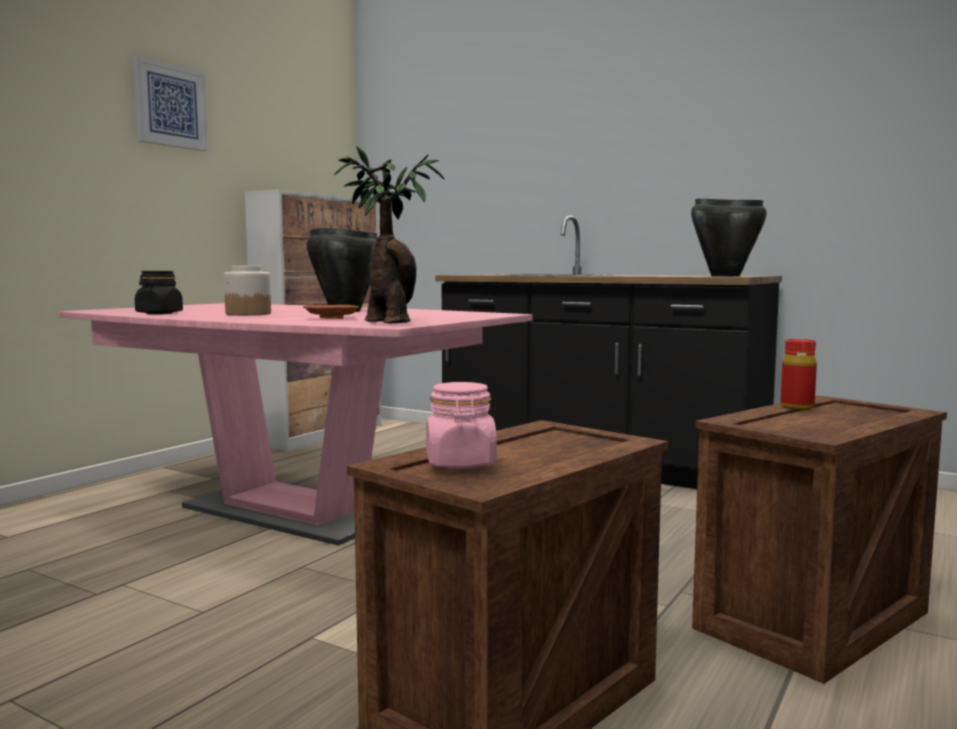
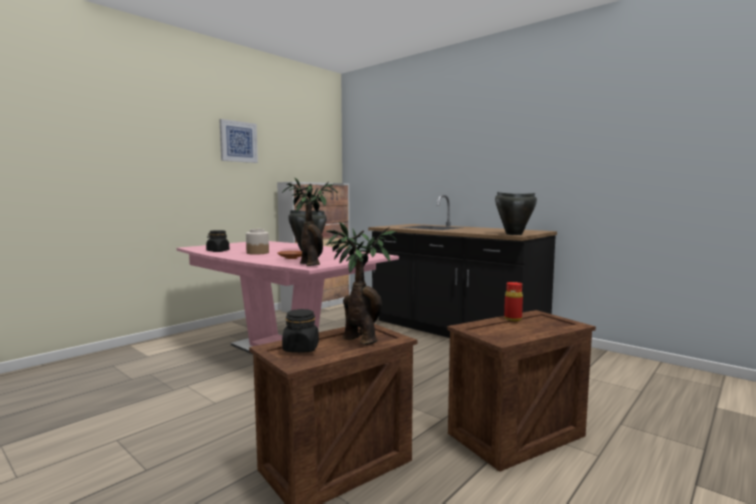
camera: 10 degrees right, 0 degrees up
(460, 463) = (301, 349): pink jar -> black jar
(556, 444) = (358, 339): none -> potted plant

